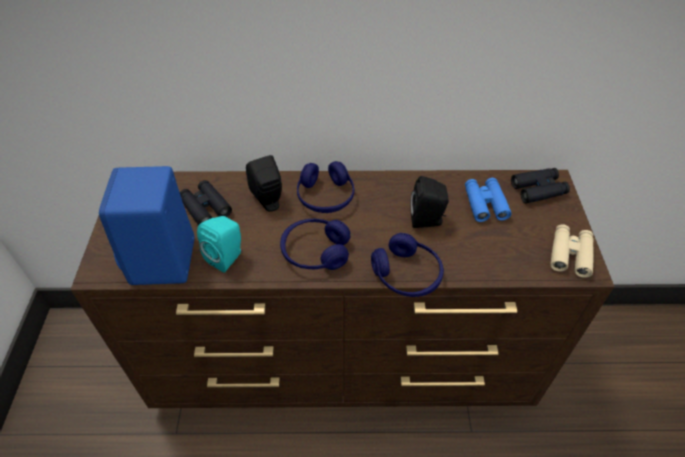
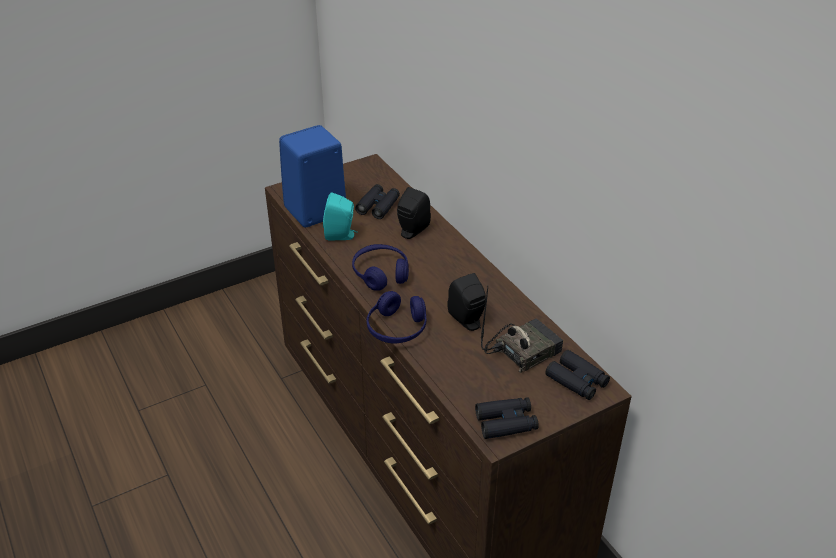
camera: 60 degrees right, 10 degrees down
(325, 196) = (443, 257): blue headphones -> none
(485, 203) = (522, 350): blue binoculars -> radio
(570, 254) = (506, 422): beige binoculars -> black binoculars

